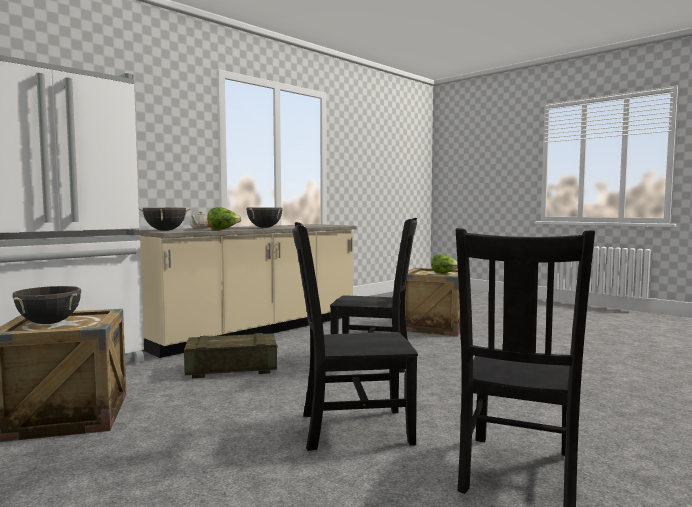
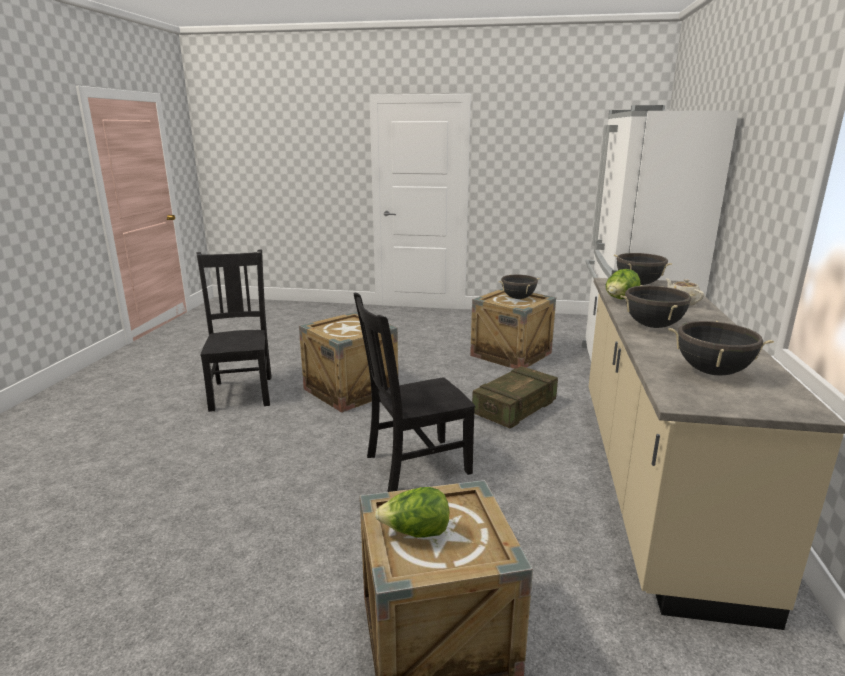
camera: 145 degrees right, 15 degrees up
(306, 225) = (712, 372): none -> black cooking pot
(351, 428) = (350, 390): black chair -> crate

